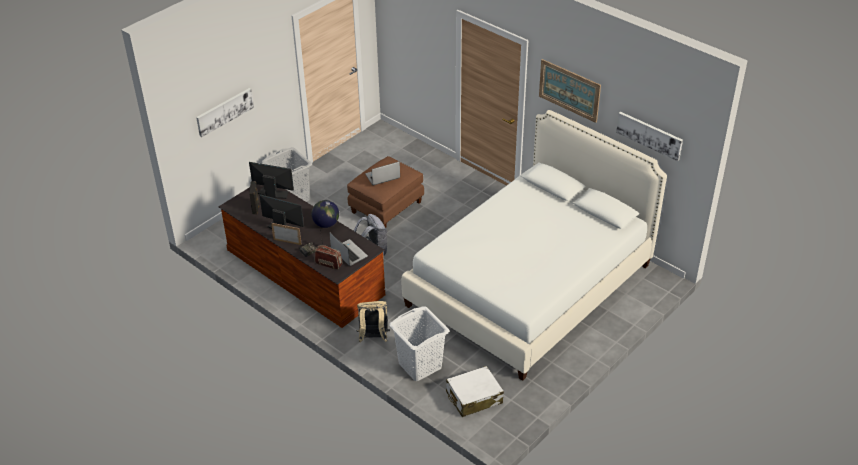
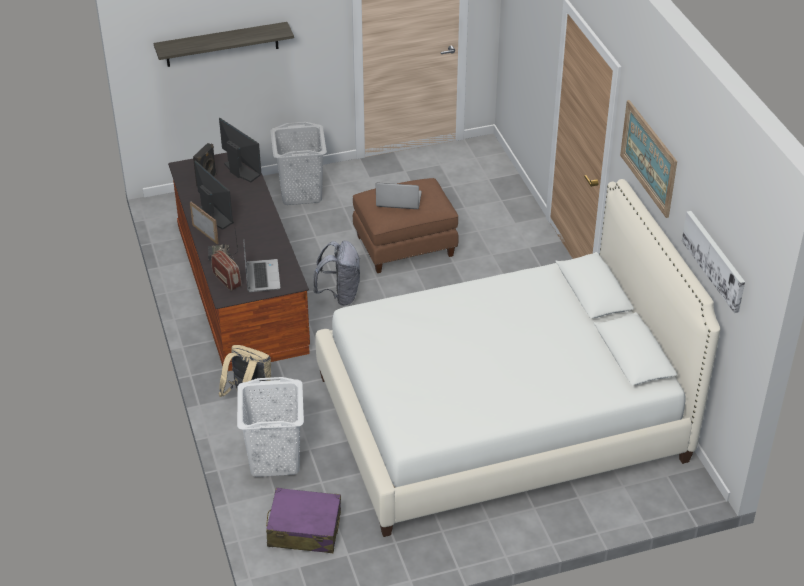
camera: 30 degrees right, 0 degrees up
(224, 111) = (222, 44): picture -> shelf
(326, 224) = (268, 230): globe -> none
(474, 397) = (304, 529): white suitcase -> purple suitcase

